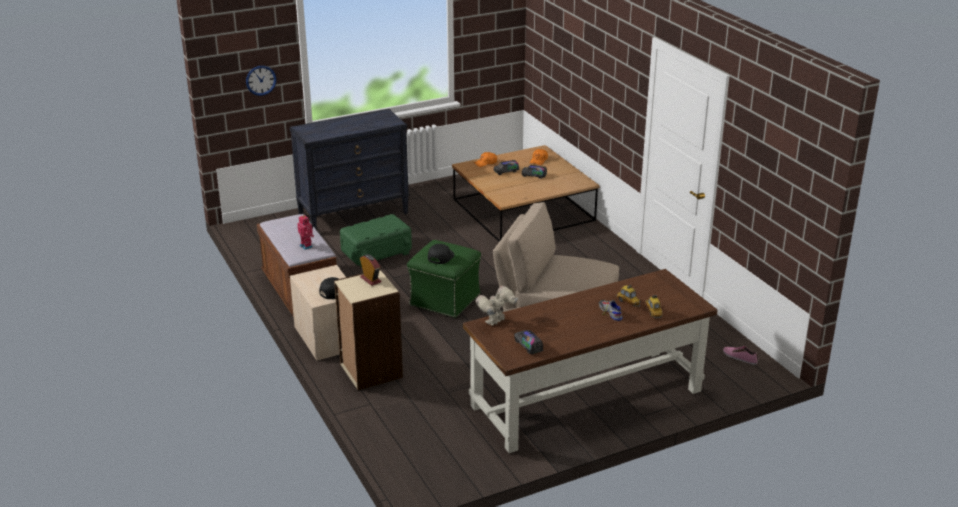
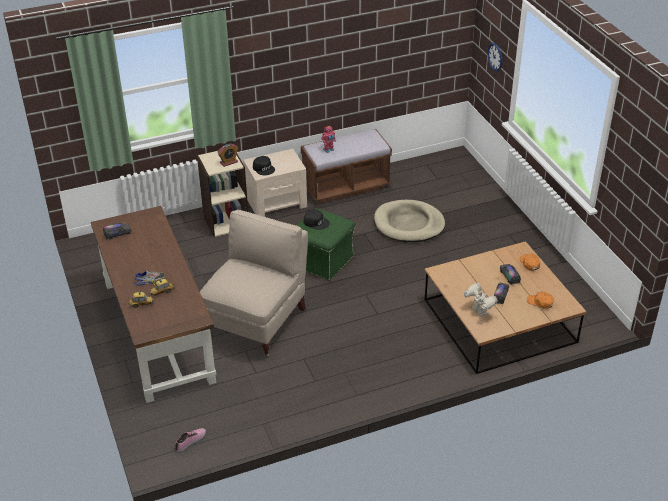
camera: 95 degrees right, 10 degrees up
(354, 215) = (482, 211): black dresser -> none
(376, 252) = (409, 224): green storage box -> beige dog bed
(496, 322) = (156, 221): toy robot -> toy robot (478, 312)

